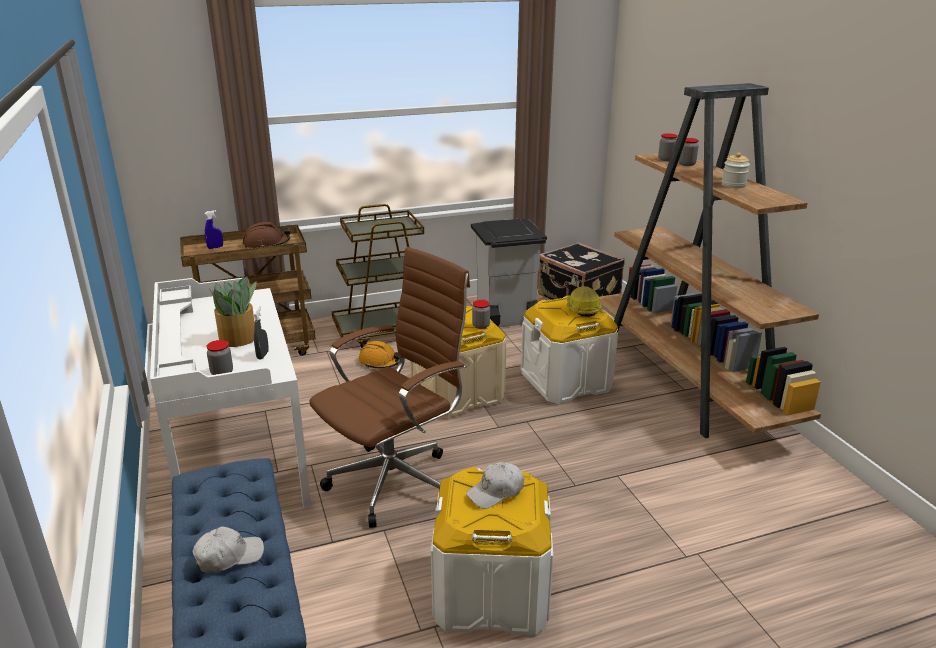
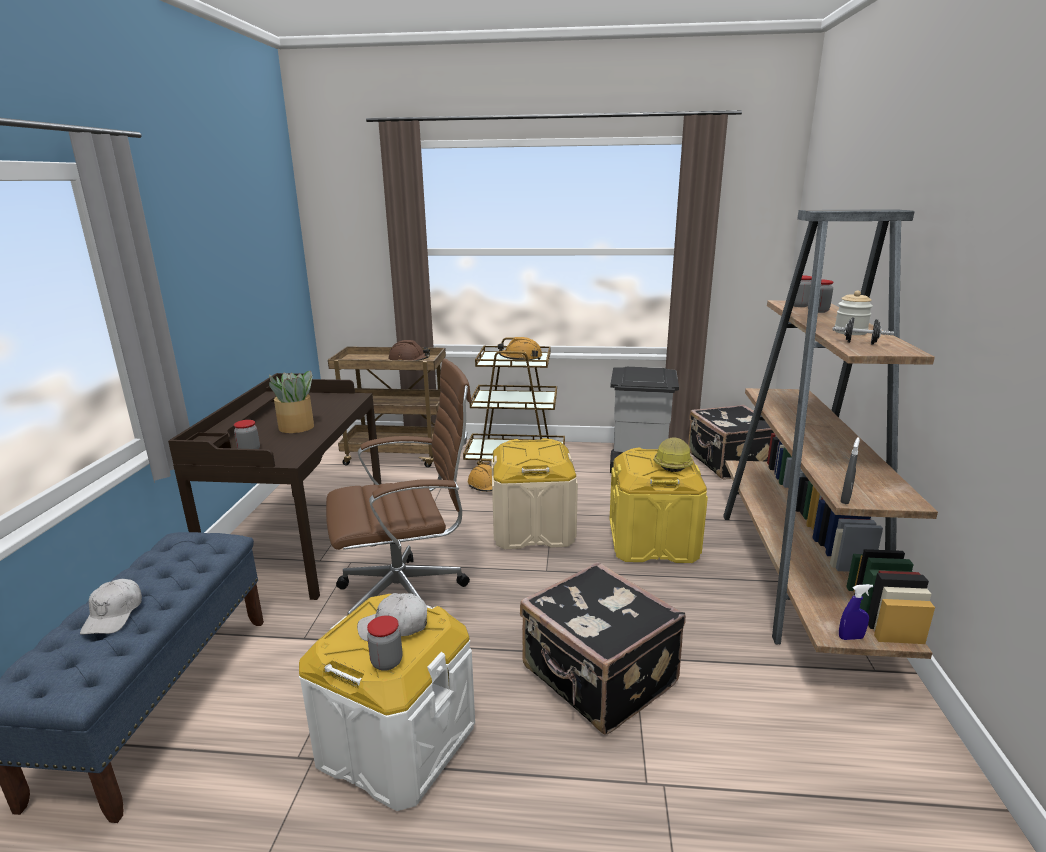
camera: 25 degrees right, 5 degrees down
(215, 247) = (368, 358): blue spray bottle -> blue spray bottle (851, 637)
(229, 556) = (114, 615): white cap -> white cap turned 90 degrees clockwise
(238, 456) = (303, 539): white desk -> brown desk
(262, 355) = (297, 443): grey spray bottle -> grey spray bottle (845, 499)
(388, 227) = (520, 358): none -> orange hard hat
(481, 326) = (550, 460): jar -> jar (387, 662)
(565, 381) = (652, 542): white storage box -> yellow storage box
(603, 498) = (598, 678): none -> black suitcase
(752, 196) = (860, 343): none -> black dumbbell

